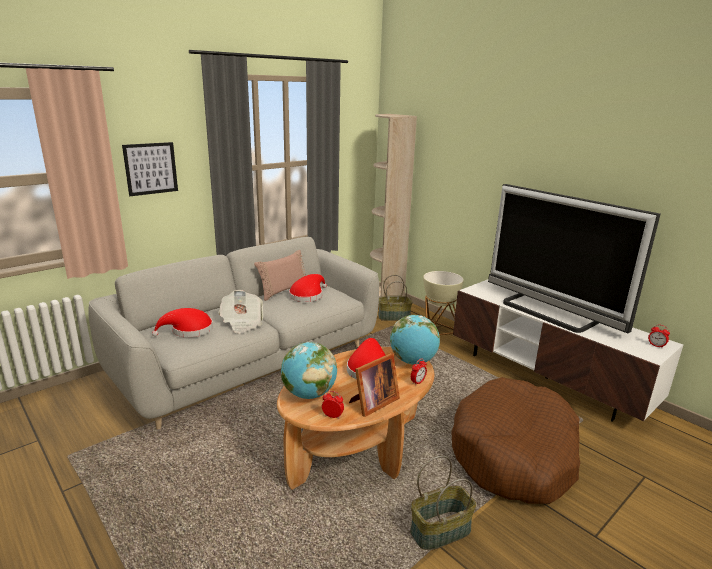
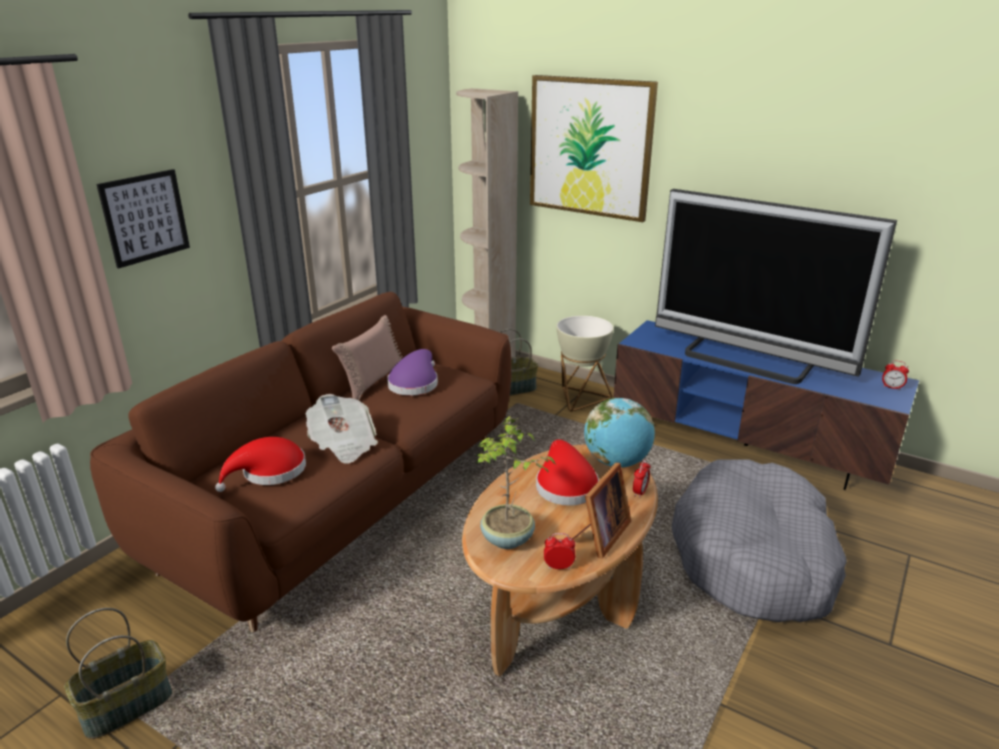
camera: 15 degrees left, 5 degrees up
(250, 364) = (342, 499): grey sofa -> brown sofa
(307, 295) = (414, 383): red hat -> purple hat
(309, 394) = (507, 540): globe -> potted plant
(440, 530) = (715, 684): basket -> basket (127, 705)
(459, 155) = (590, 147): none -> picture
(514, 454) = (754, 558): brown dog bed -> grey dog bed
(547, 377) = (746, 444): white tv stand -> blue tv stand

